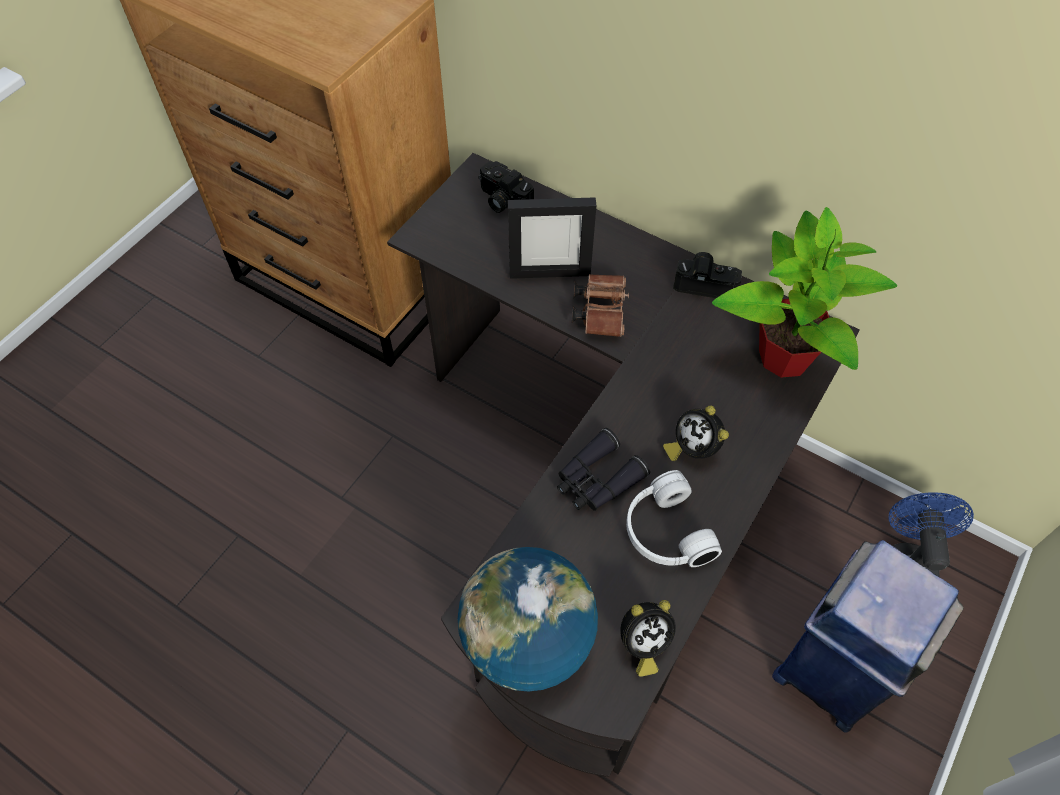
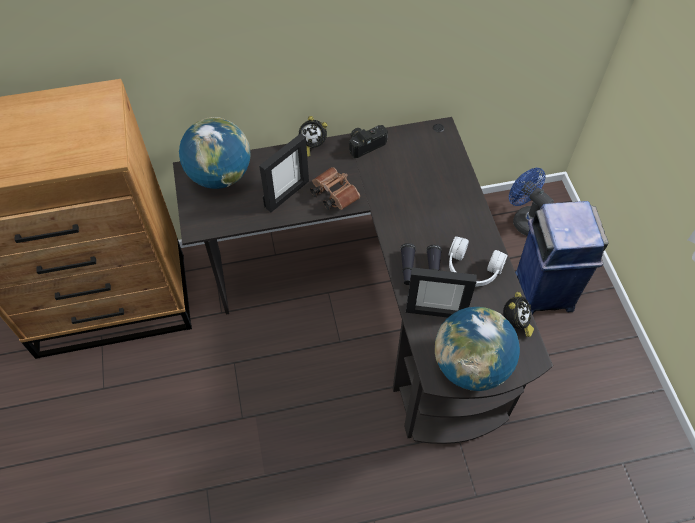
camera: 45 degrees left, 0 degrees up
(502, 200) = (220, 176): camera -> globe
(562, 540) = (435, 311): none -> picture frame
(692, 448) = (443, 224): alarm clock -> alarm clock (312, 146)
(783, 355) = (434, 152): potted plant -> none

